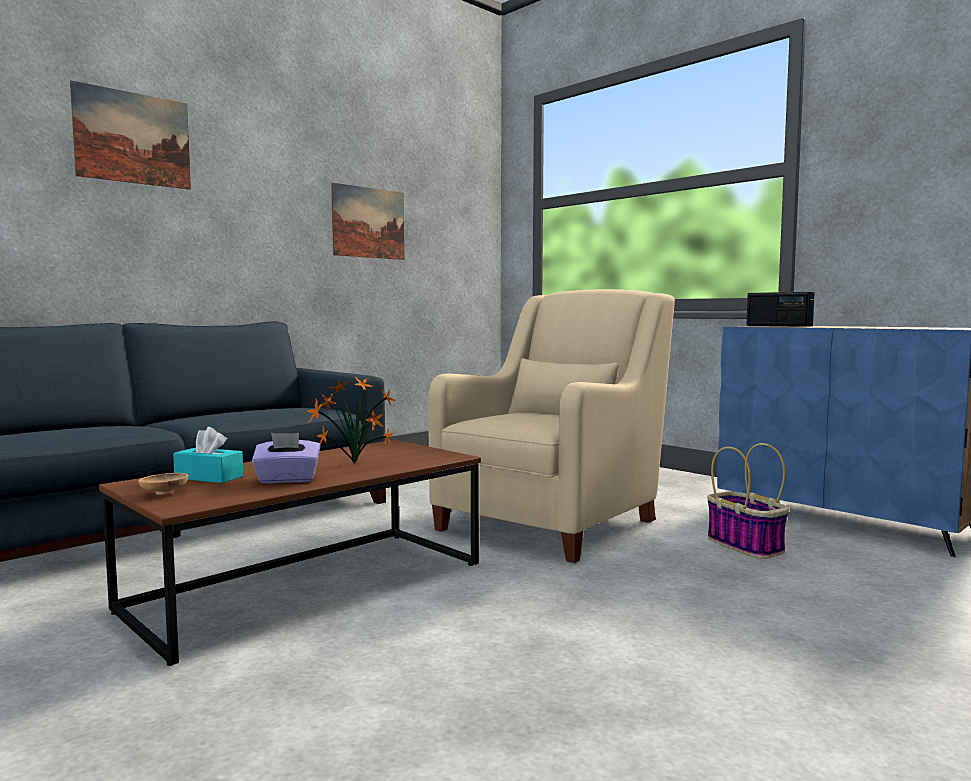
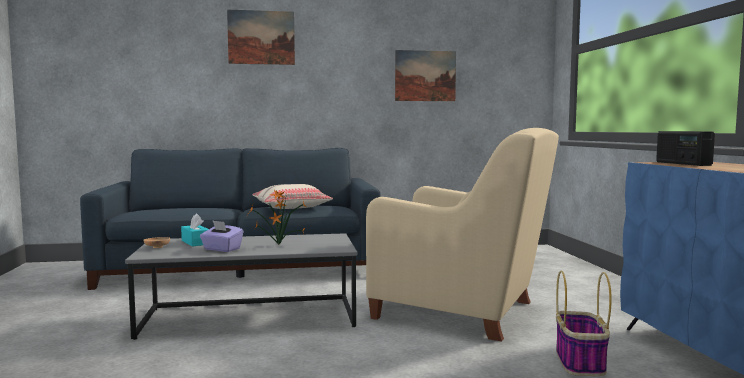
camera: 35 degrees right, 0 degrees up
(248, 413) = (291, 207): none -> beige pillow
(309, 587) = (249, 318): brown coffee table -> grey coffee table
(553, 522) = (461, 311): beige armchair -> beige armchair turned 45 degrees clockwise

